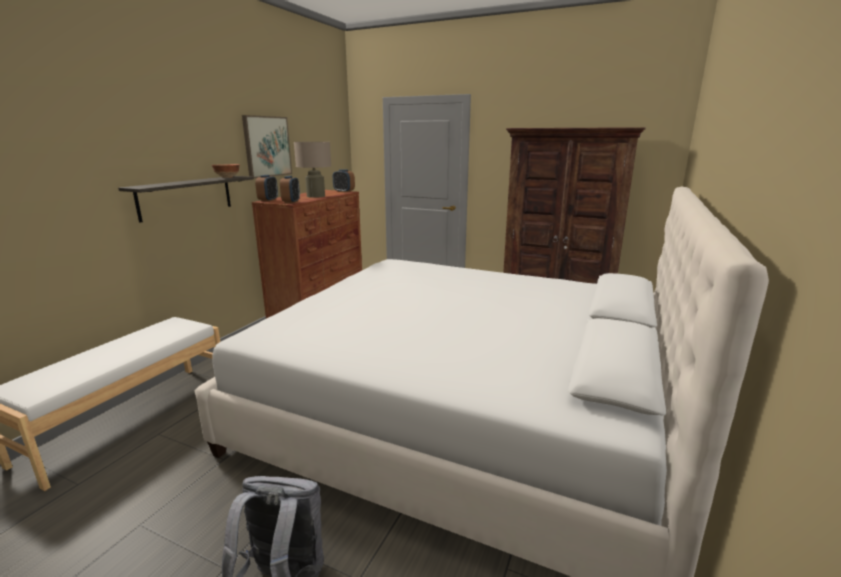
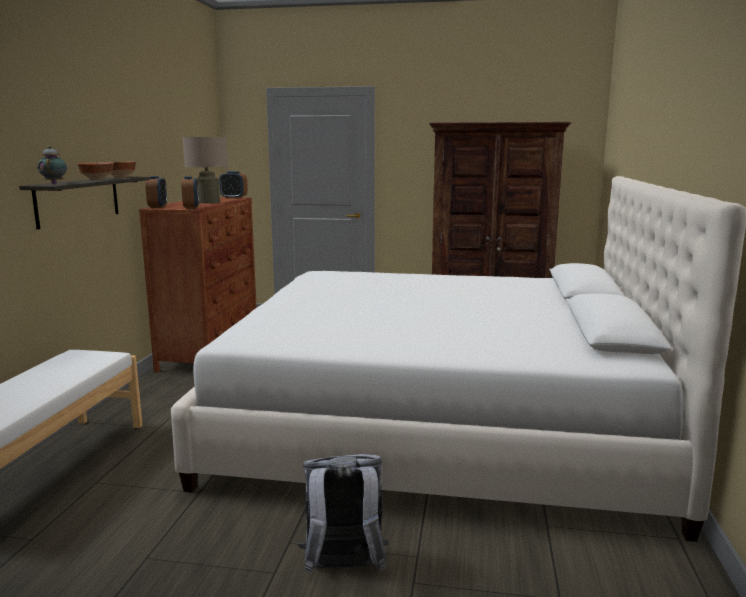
camera: 15 degrees left, 5 degrees down
(150, 185) = (54, 183): none -> teapot
(200, 180) = (97, 179): none -> bowl
(267, 146) = (149, 142): picture -> none

